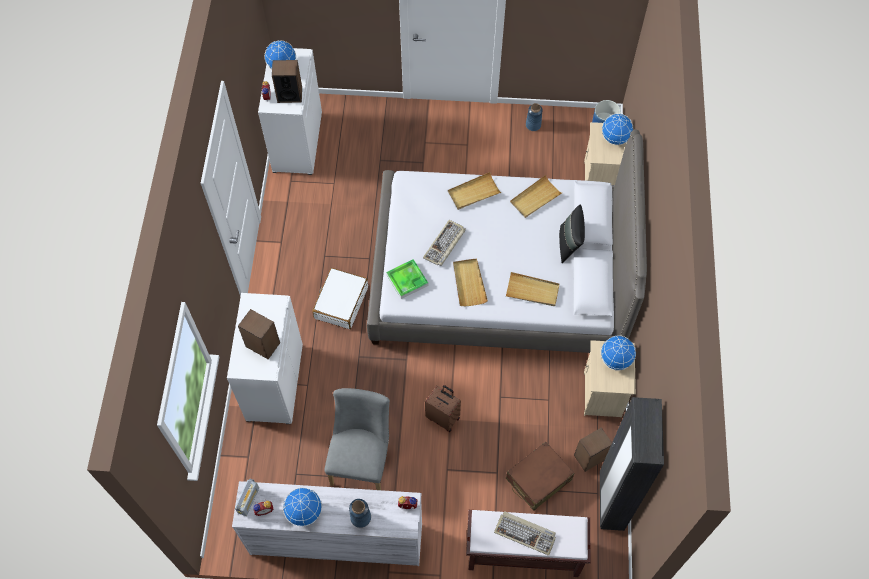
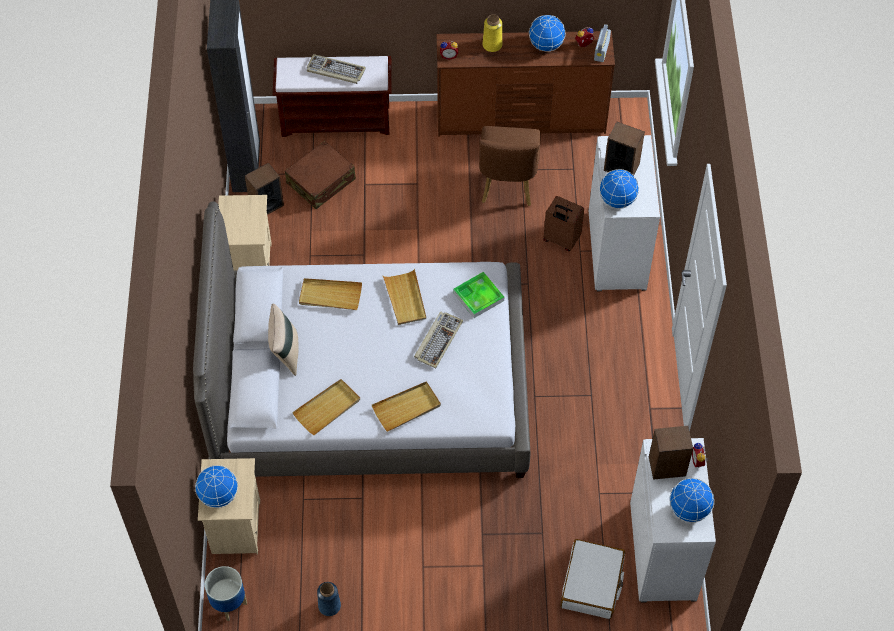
camera: 175 degrees right, 5 degrees down
(336, 538) = (521, 119): white dresser -> brown dresser
(341, 302) = (560, 341): white suitcase -> white suitcase (592, 584)
(360, 518) = (492, 45): blue vase -> yellow vase
(362, 458) = (507, 186): grey chair -> brown chair
(443, 417) = (425, 230): brown suitcase -> brown suitcase (561, 240)
(569, 244) = (285, 353): black pillow -> beige pillow
(615, 359) = (238, 226): globe -> globe (617, 201)

